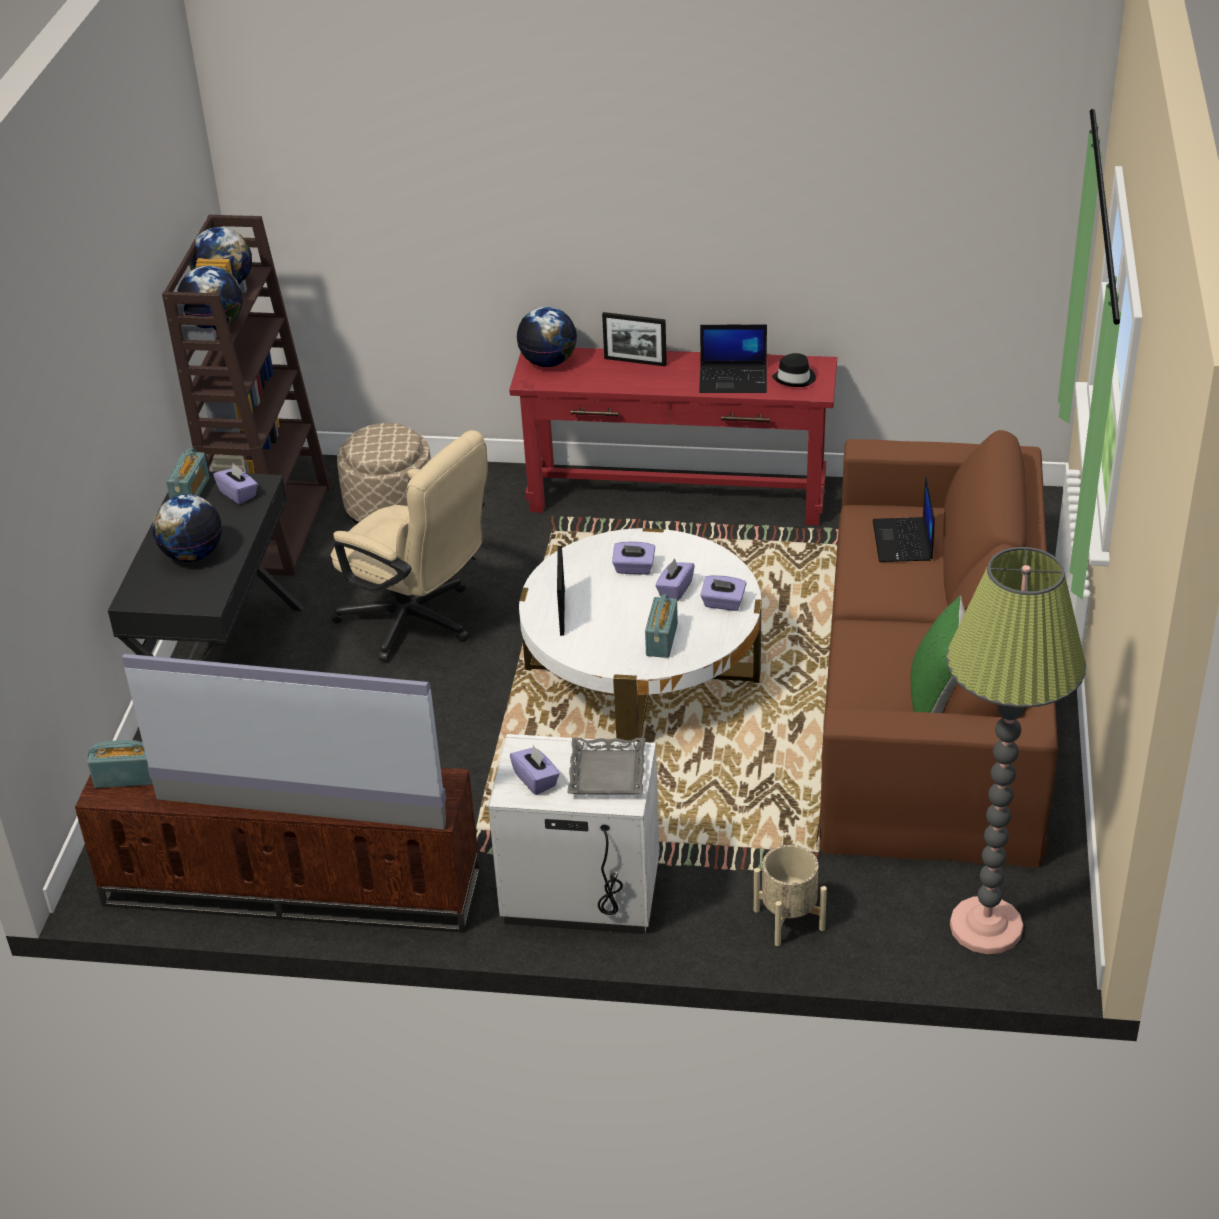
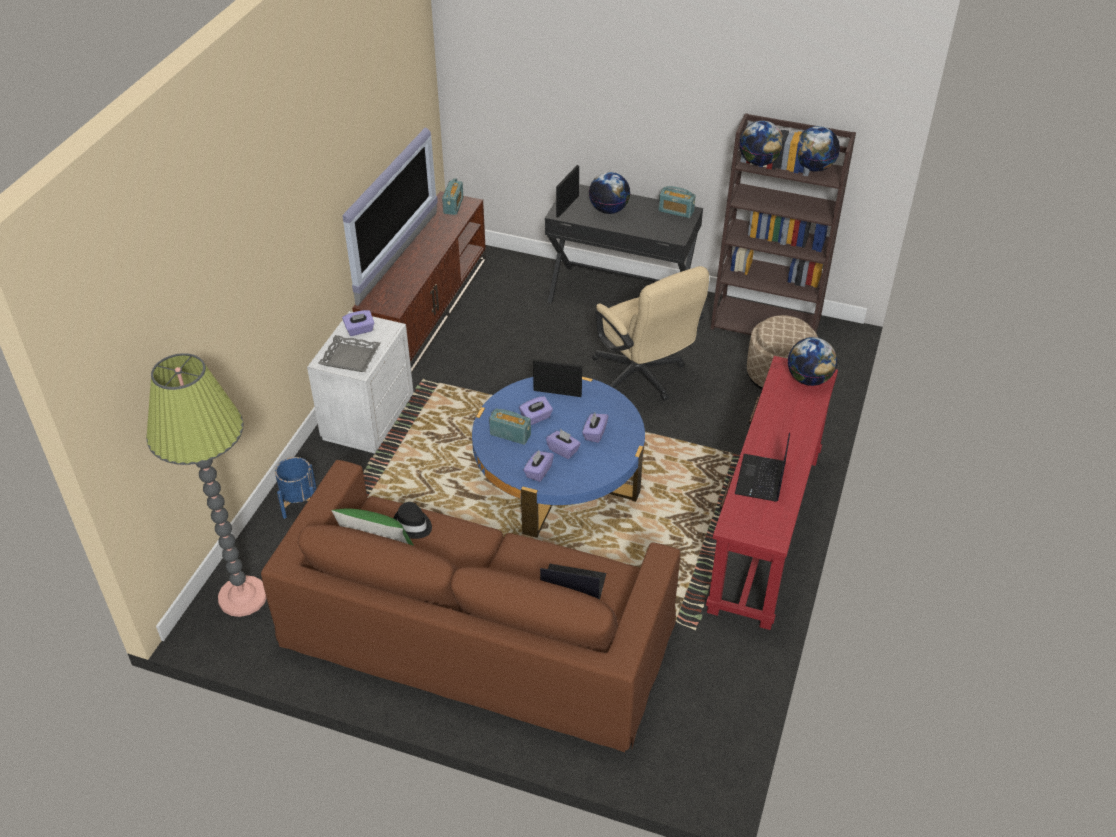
camera: 100 degrees right, 5 degrees up
(238, 494) = (668, 228): purple tissue box -> purple tissue box (536, 417)
(418, 623) = (643, 378): beige office chair -> beige office chair turned 75 degrees counterclockwise
(635, 361) = (801, 426): picture frame -> picture frame (567, 206)
(642, 670) = (558, 476): white coffee table -> blue coffee table
(789, 919) = (300, 504): beige planter -> blue planter
(795, 378) = (755, 517): black hat -> black hat (412, 525)

